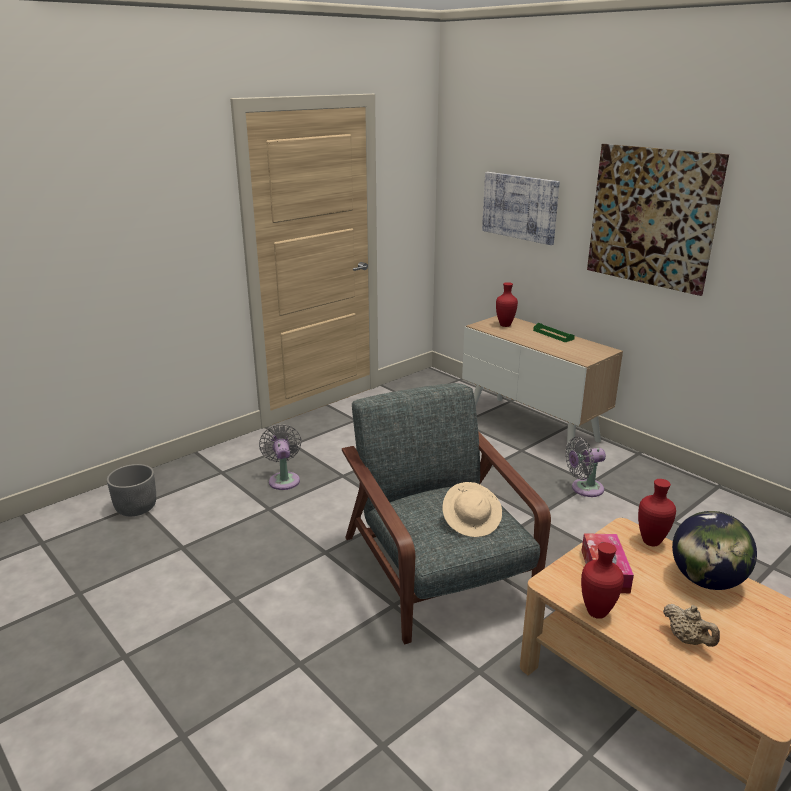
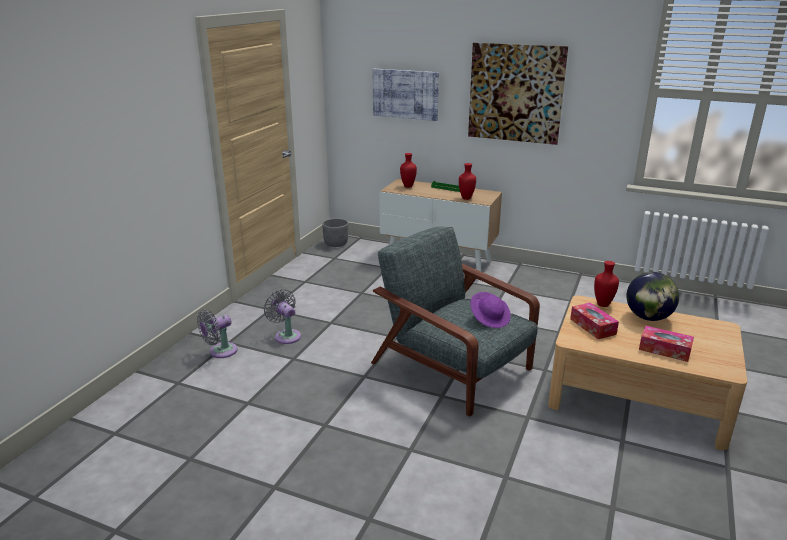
camera: 25 degrees left, 0 degrees up
(136, 508) = (178, 386): grey planter -> grey planter (336, 244)
(472, 521) = (490, 319): beige hat -> purple hat
(584, 489) = (504, 293): grey fan -> grey fan (220, 352)
(597, 612) = (608, 349): red vase -> red vase (466, 198)
(687, 640) = (664, 350): beige teapot -> tissue box

